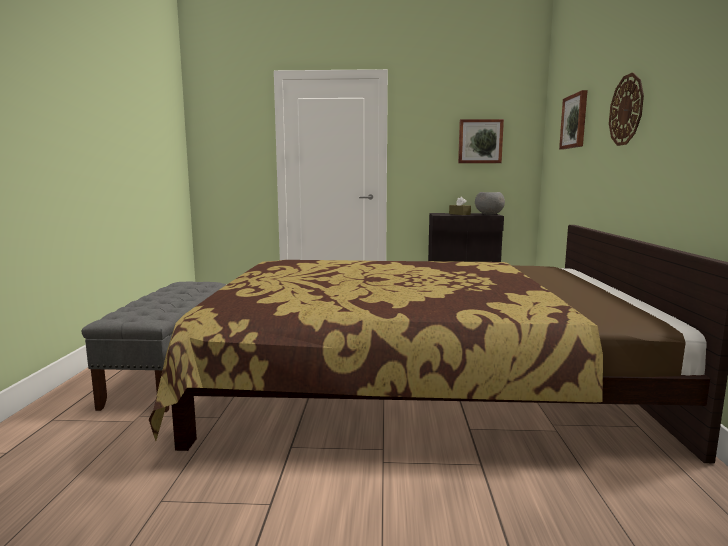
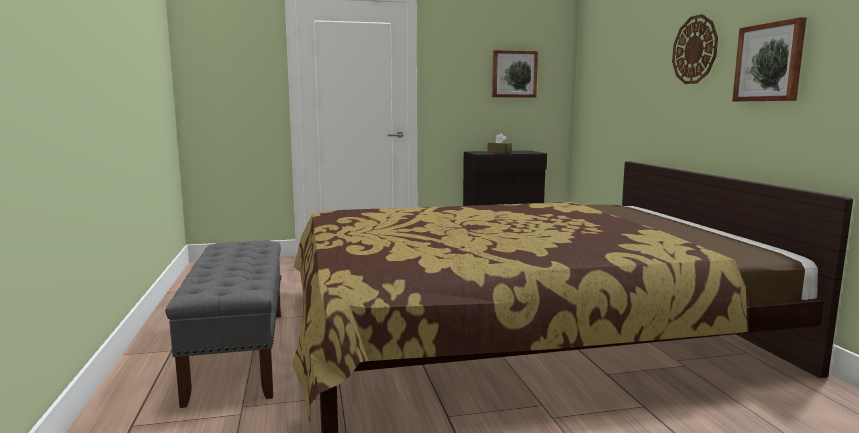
camera: 15 degrees left, 0 degrees up
(489, 214) = (529, 152): grey bowl -> none
(575, 121) = (622, 57): picture -> picture (769, 62)

